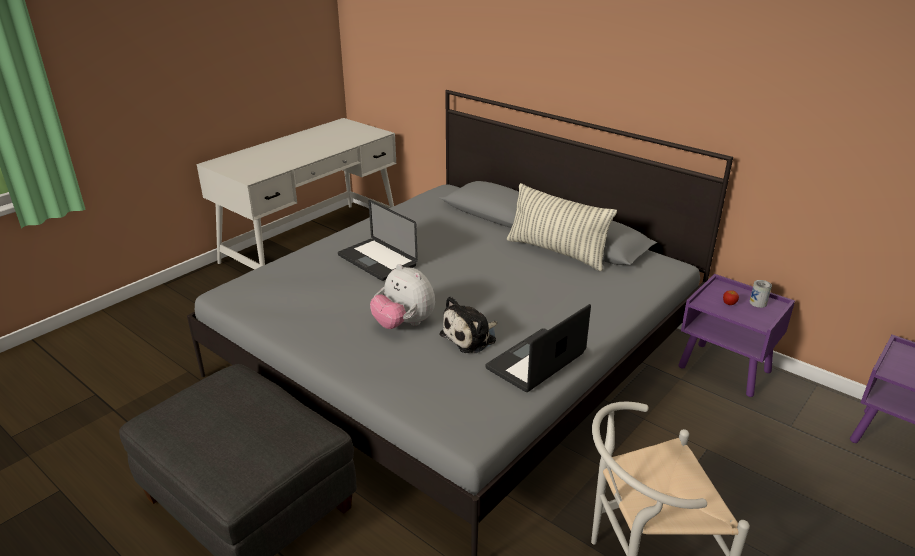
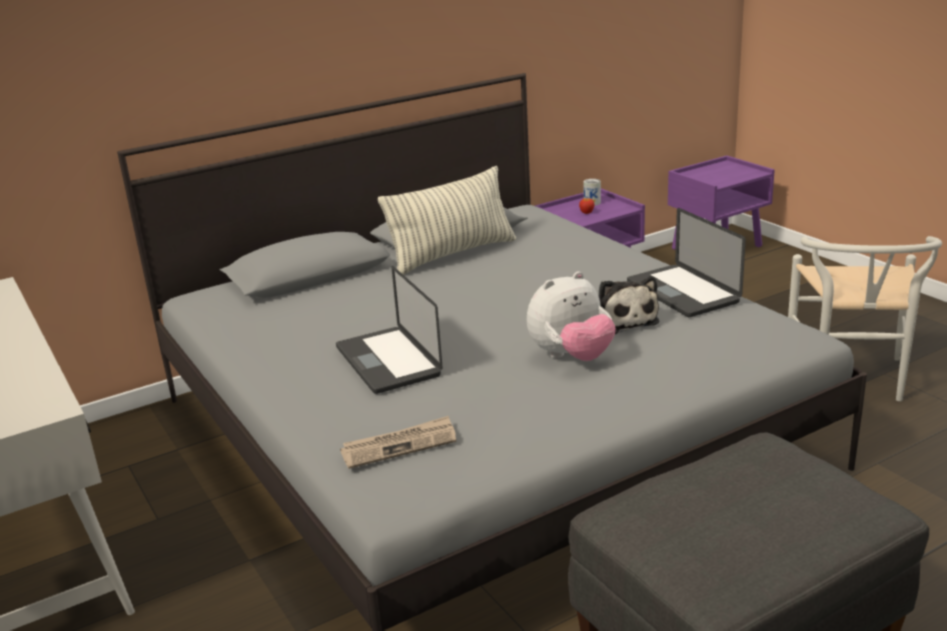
camera: 70 degrees left, 5 degrees down
(276, 282) = (399, 445): none -> newspaper
(377, 260) = (388, 361): laptop -> laptop turned 90 degrees clockwise

